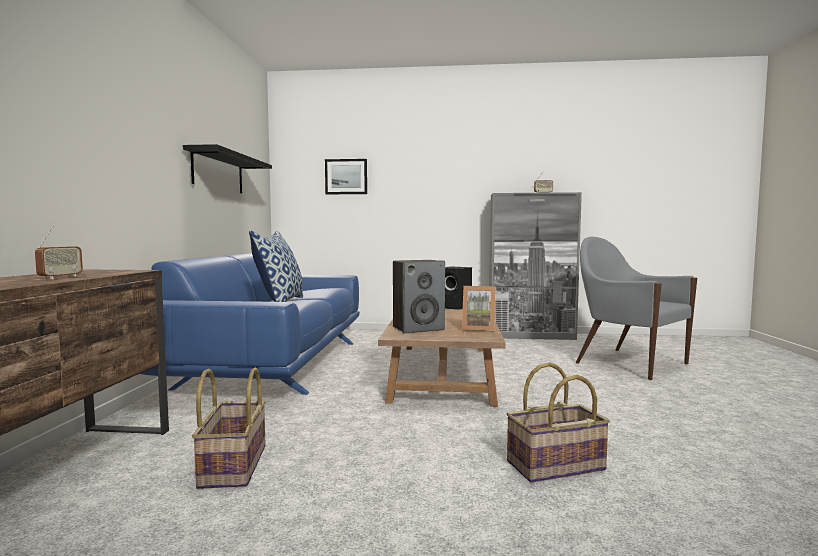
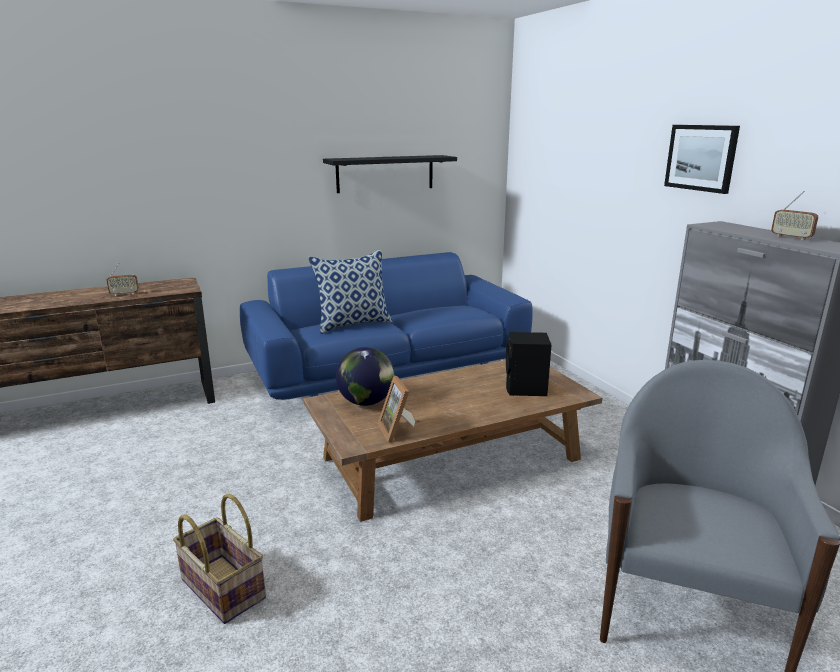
camera: 60 degrees right, 15 degrees up
(232, 465) = (170, 444): basket -> none
(346, 176) = (565, 164): picture -> picture (701, 157)
(418, 328) = (366, 402): speaker -> globe

